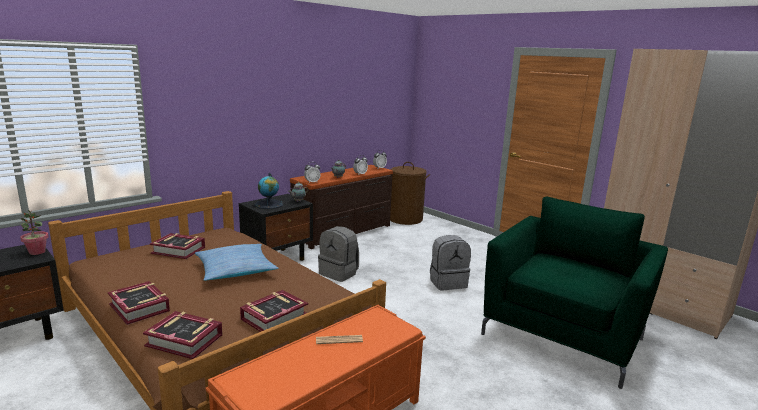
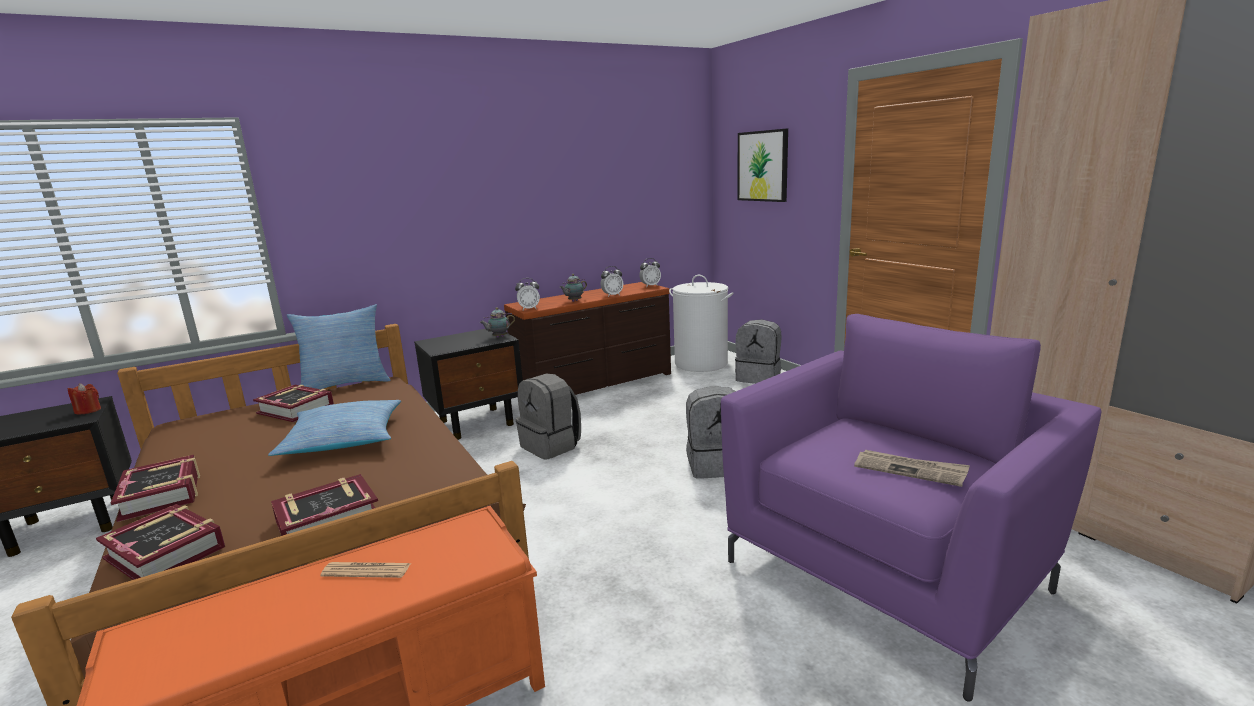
camera: 15 degrees right, 0 degrees up
(37, 252) = (88, 411): potted plant -> red candle
(196, 232) = (346, 384): none -> pillow
(269, 204) = (453, 342): globe -> none
(405, 219) = (701, 363): brown laundry basket -> white laundry basket
(446, 229) = (759, 378): none -> grey backpack
(452, 96) = (763, 166): none -> picture
(563, 335) = (887, 573): green armchair -> purple armchair
(588, 279) = (910, 470): none -> newspaper

